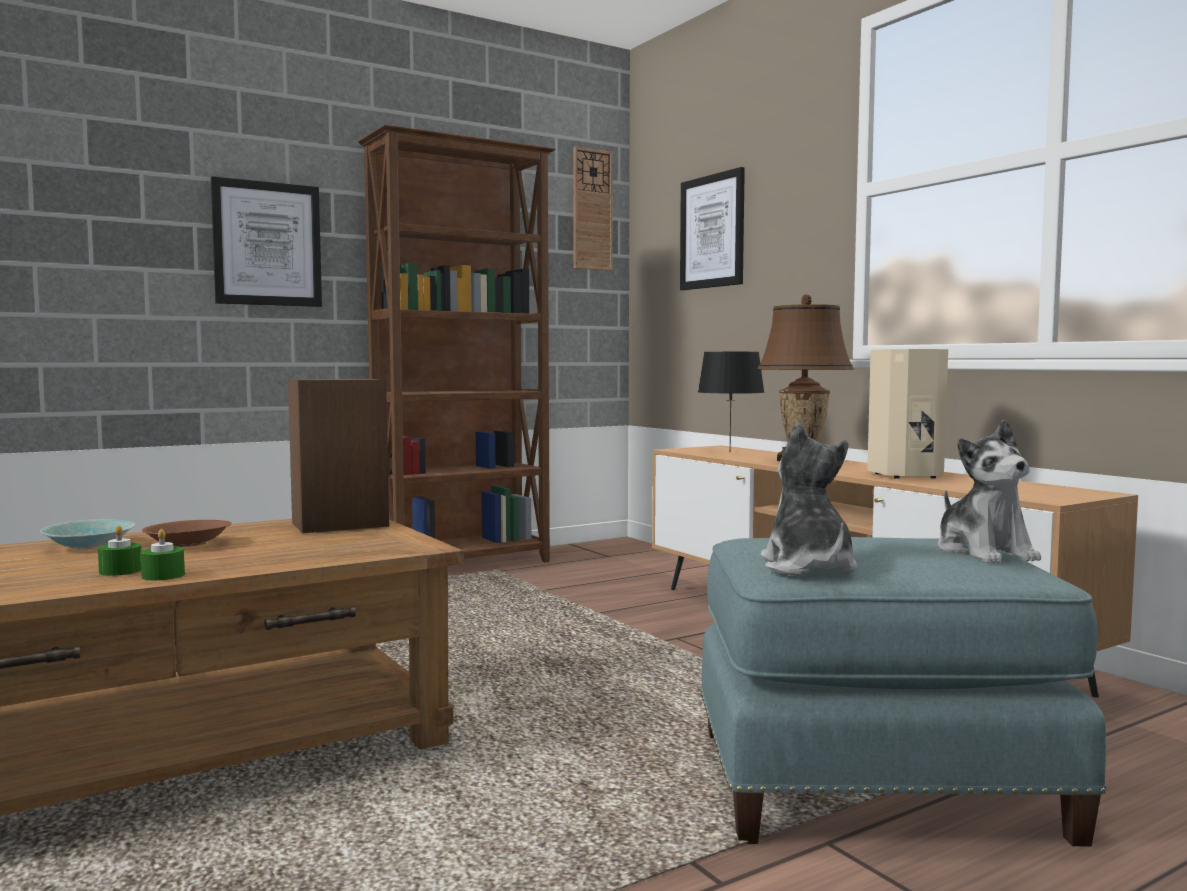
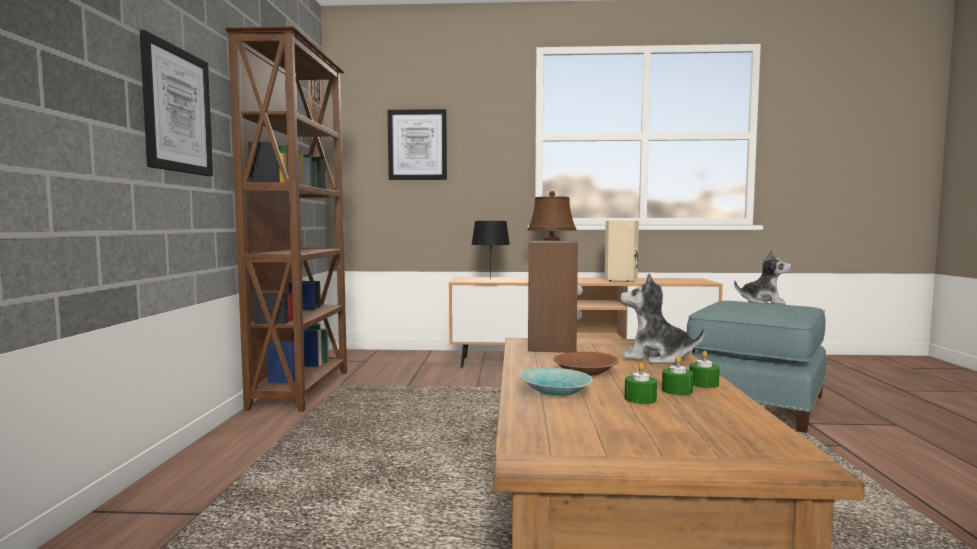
camera: 55 degrees left, 0 degrees up
(74, 565) = (640, 399): none -> green candle
(808, 567) = (781, 315): plush toy -> plush toy (656, 358)

